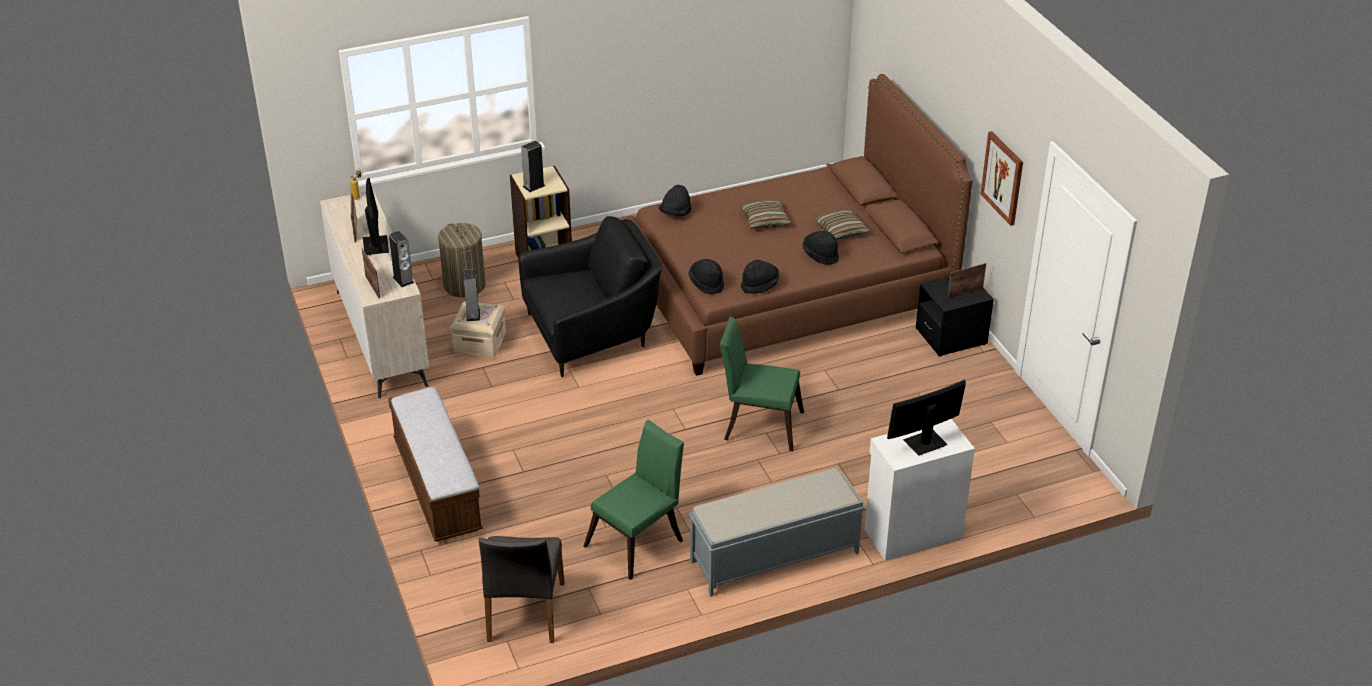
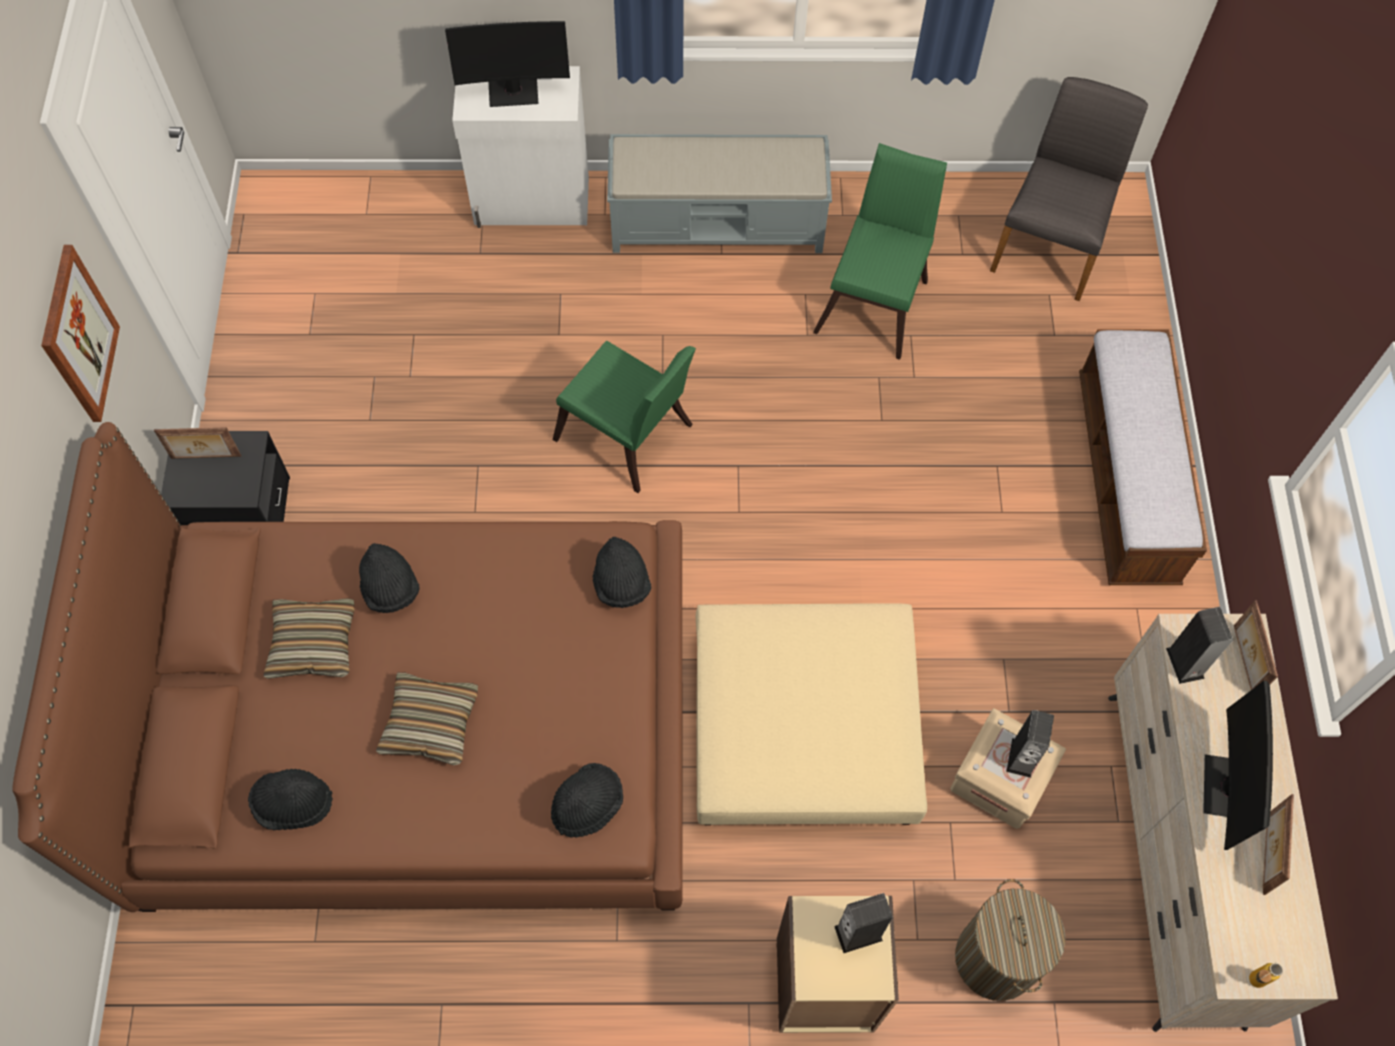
camera: 160 degrees left, 25 degrees up
(592, 334) = (802, 729): black armchair -> beige ottoman
(639, 540) = (875, 300): green chair -> green chair turned 135 degrees clockwise
(760, 285) = (535, 547): black hat -> black hat (293, 804)

